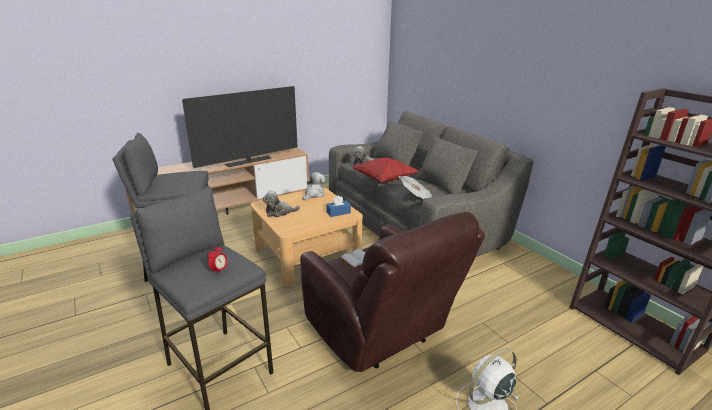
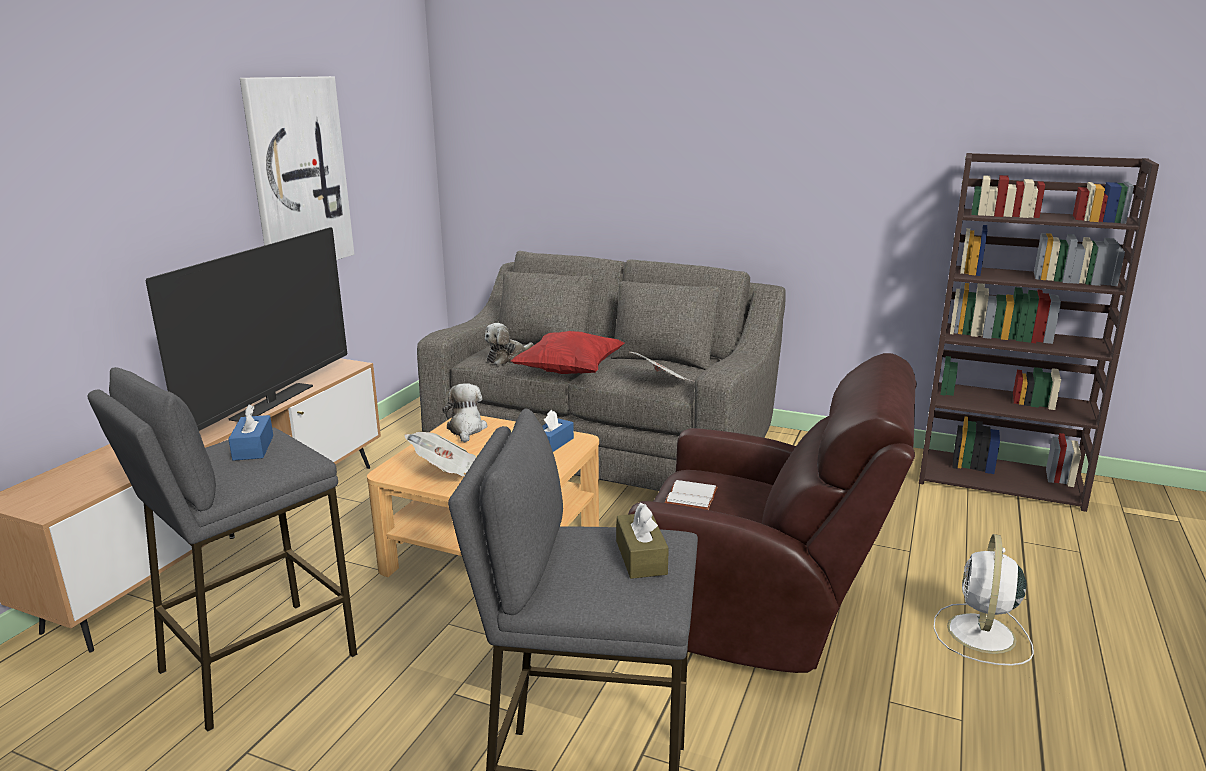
camera: 35 degrees left, 5 degrees down
(184, 177) = (253, 448): none -> blue tissue box
(219, 270) = (641, 557): alarm clock -> brown tissue box
(279, 212) = (449, 474): plush toy -> newspaper
(294, 59) = (298, 174): none -> picture

